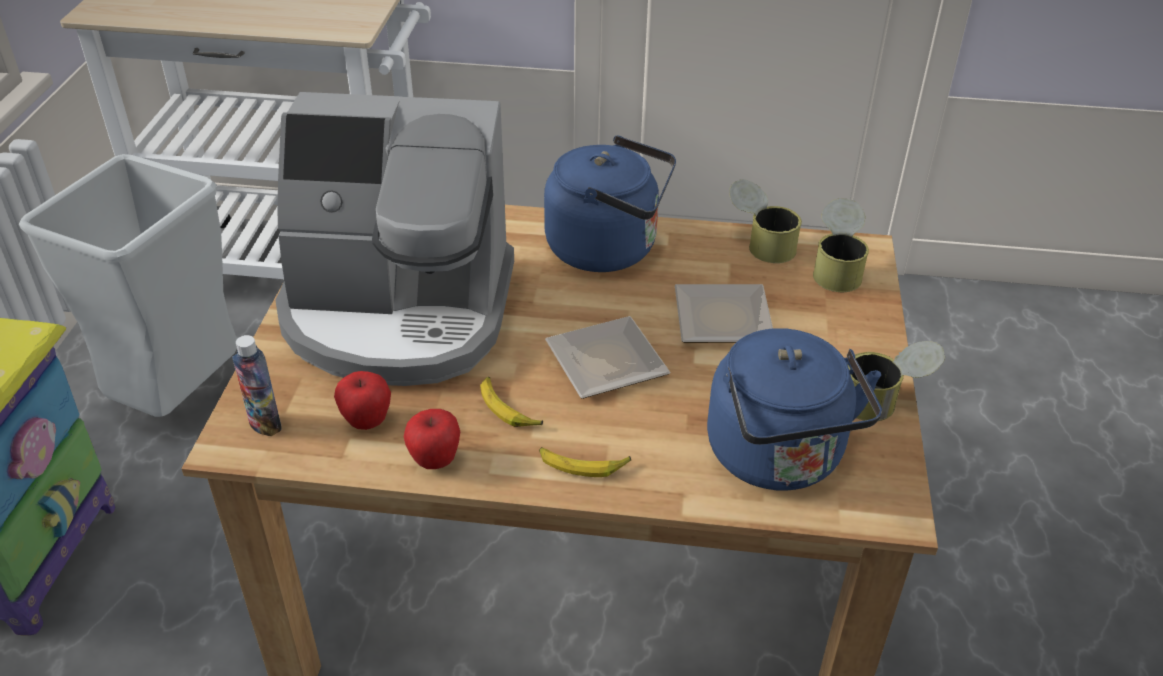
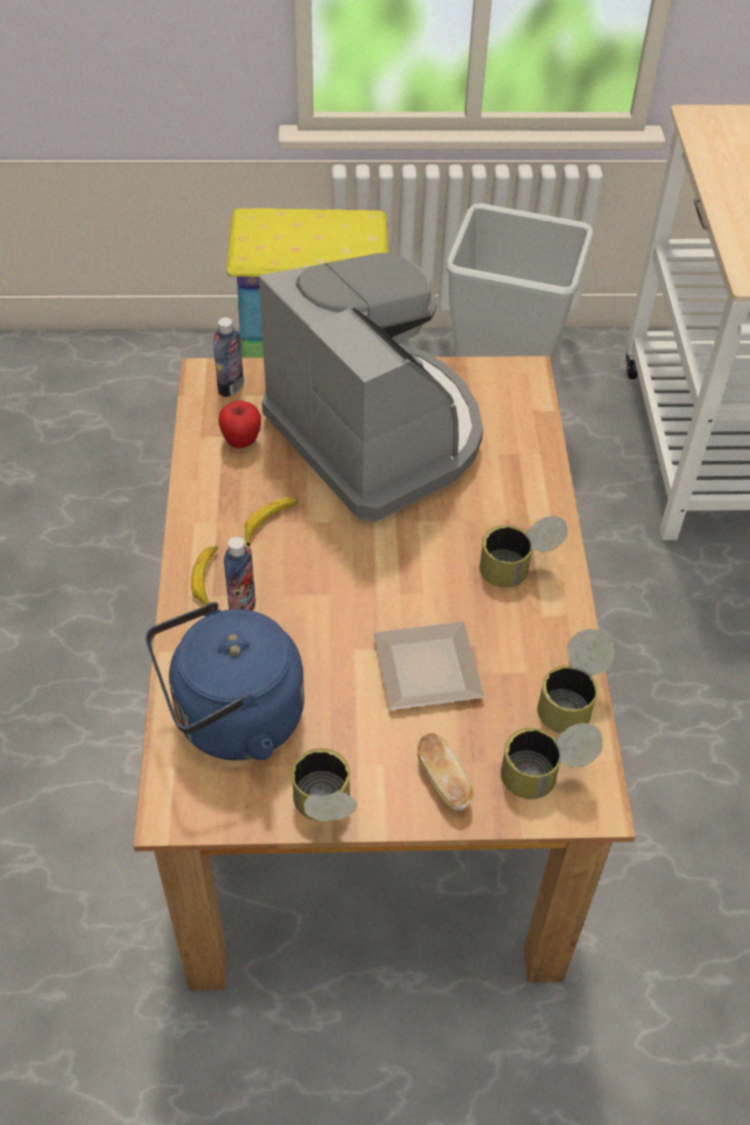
camera: 80 degrees right, 10 degrees up
(399, 313) = (378, 434): coffee machine -> coffee machine turned 150 degrees clockwise
(435, 461) = (203, 489): apple -> none
(608, 359) = (346, 584): plate -> none
(609, 249) = (519, 567): blue kettle -> can
(625, 439) = (242, 606): none -> bottle
(846, 325) = (443, 781): none -> bread

